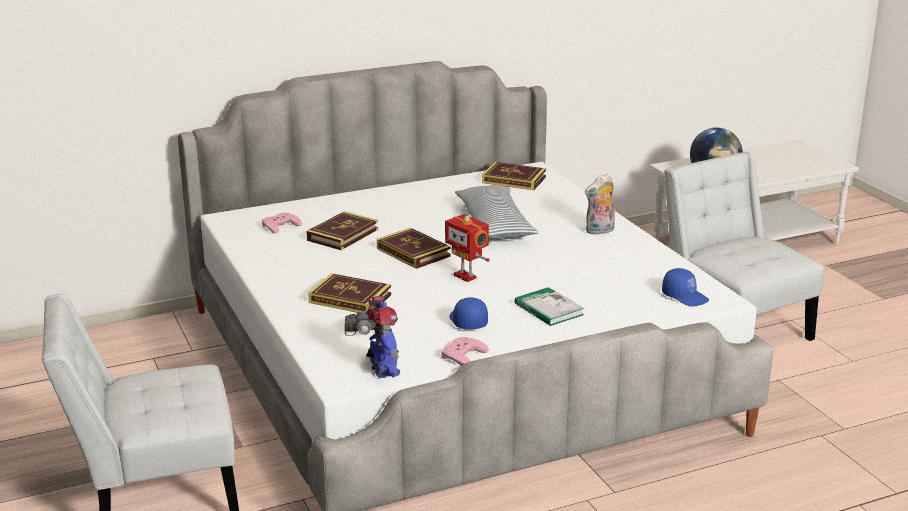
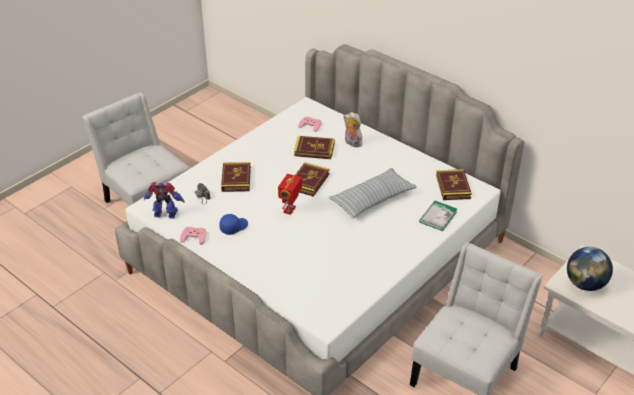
camera: 65 degrees right, 15 degrees up
(383, 369) = (165, 215): toy robot -> toy robot turned 135 degrees counterclockwise
(548, 309) = (266, 253): book -> book (438, 217)
(600, 231) = (396, 246): plush toy -> plush toy (352, 143)
(685, 296) = (320, 306): blue cap -> none

